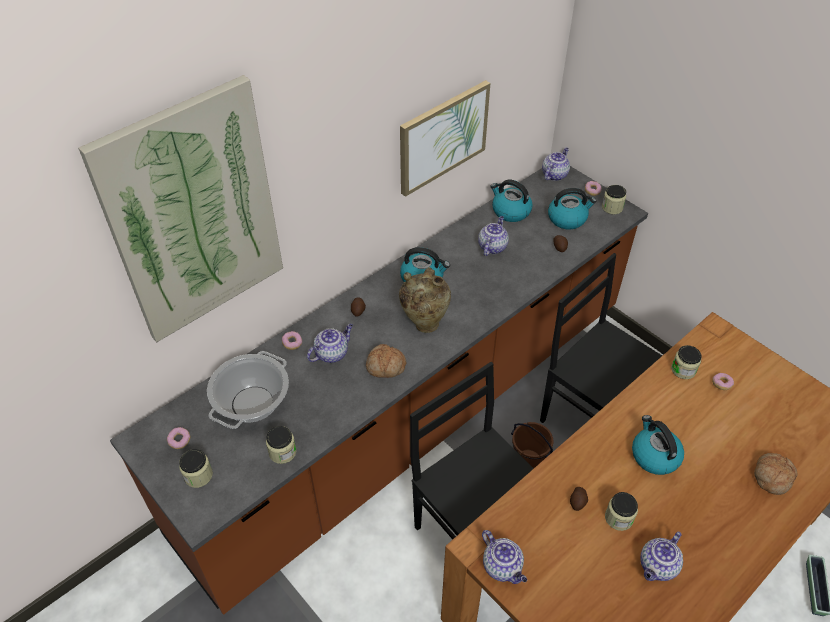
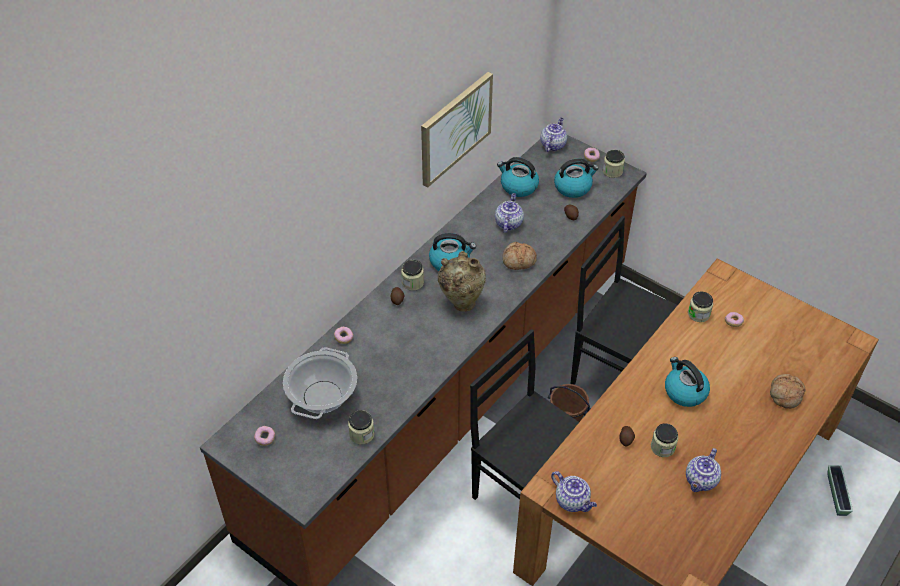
camera: 10 degrees left, 0 degrees up
(194, 215) = (269, 232): picture -> none
(198, 475) = (291, 465): jar -> jar (412, 282)
(332, 353) = (383, 342): teapot -> none
(385, 366) = (435, 347): bread -> bread (518, 261)

